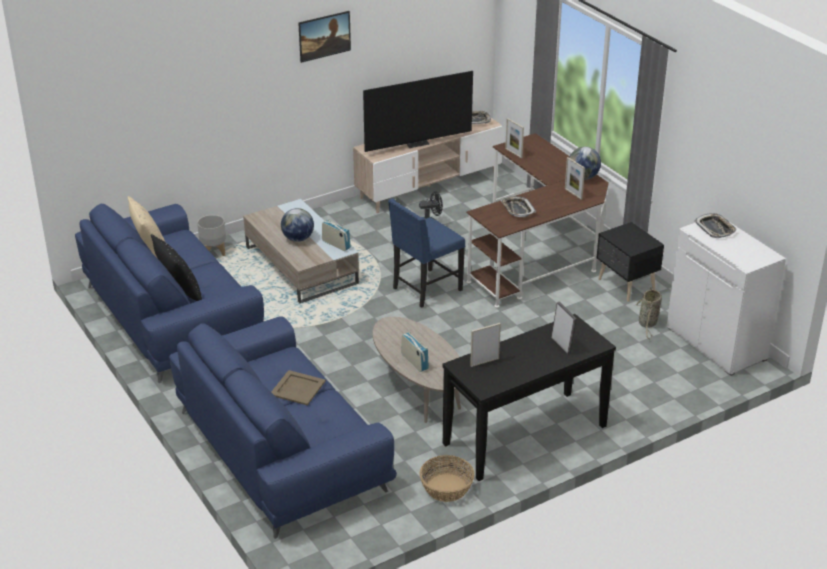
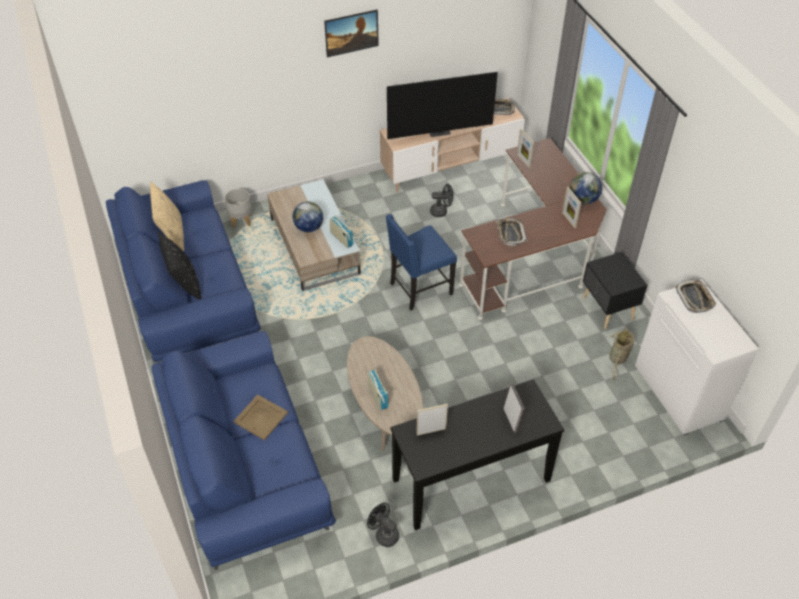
camera: 10 degrees right, 15 degrees up
(446, 488) = (384, 534): basket -> black fan

